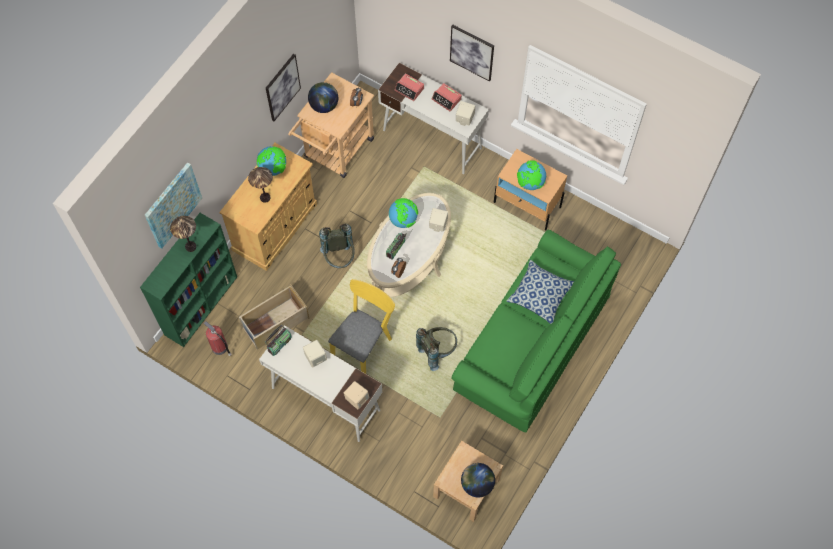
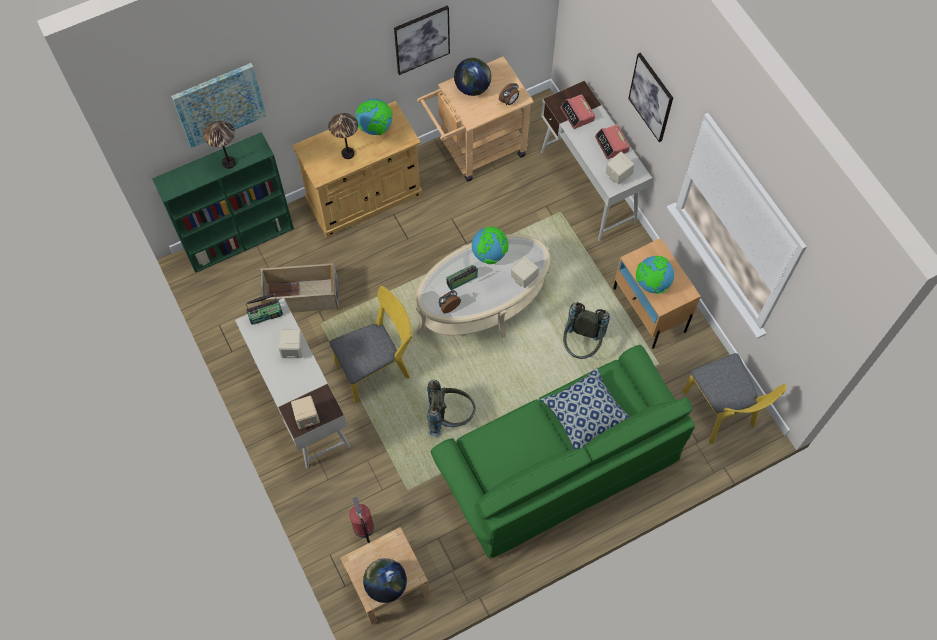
camera: 30 degrees right, 0 degrees up
(220, 348) = (230, 293): fire extinguisher -> fire extinguisher (364, 528)
(339, 258) = (409, 263): grey backpack -> grey backpack (581, 345)
(617, 250) = (721, 413): none -> yellow chair

